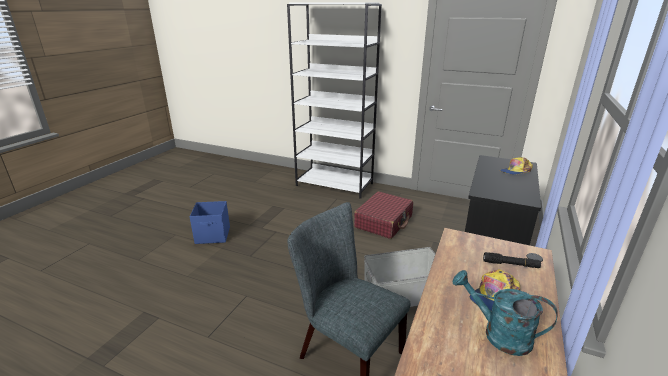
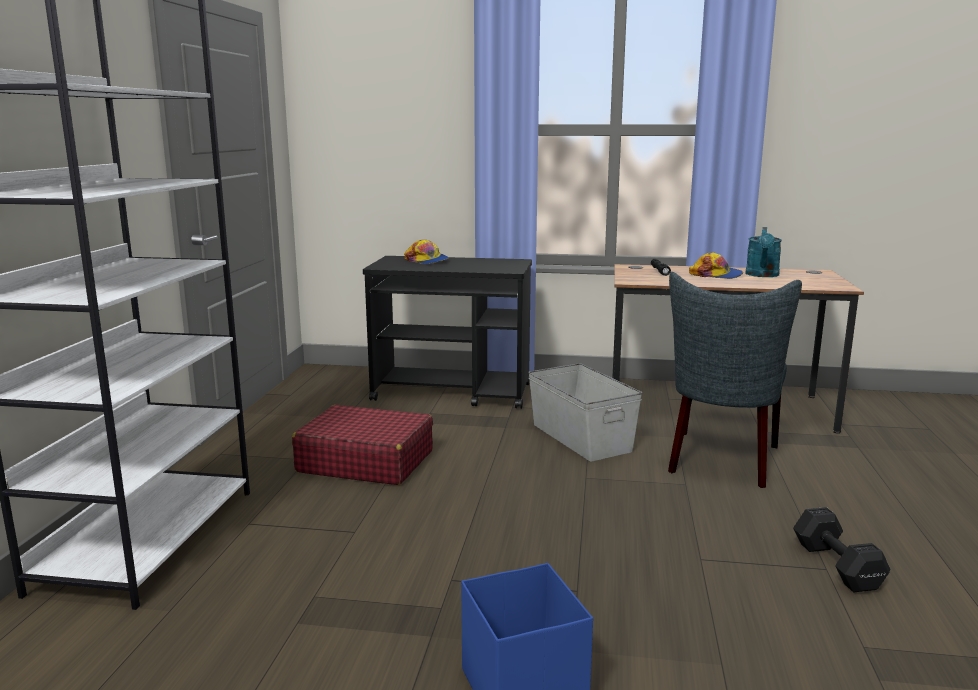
camera: 105 degrees left, 10 degrees down
(207, 343) = (836, 564): none -> black dumbbell

